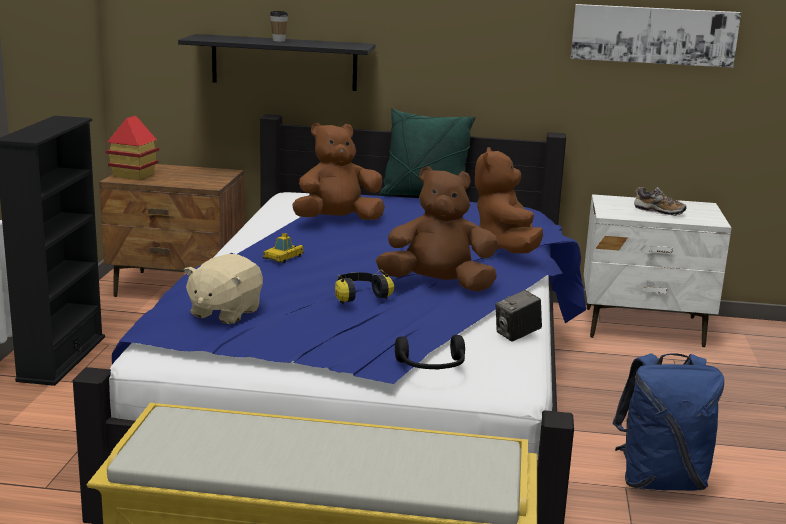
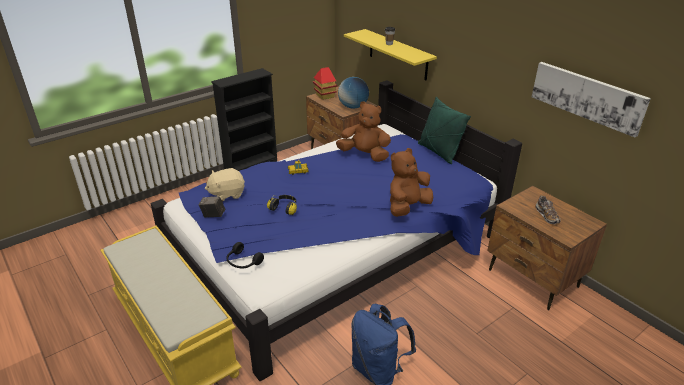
camera: 45 degrees right, 15 degrees up
(209, 177) = (353, 107): none -> globe
(284, 62) = (398, 54): black shelf -> yellow shelf
(438, 285) = (331, 216): brown plush toy -> none
(517, 335) = (315, 263): camera -> camera (213, 215)
(644, 327) = (533, 279): white nightstand -> brown nightstand

